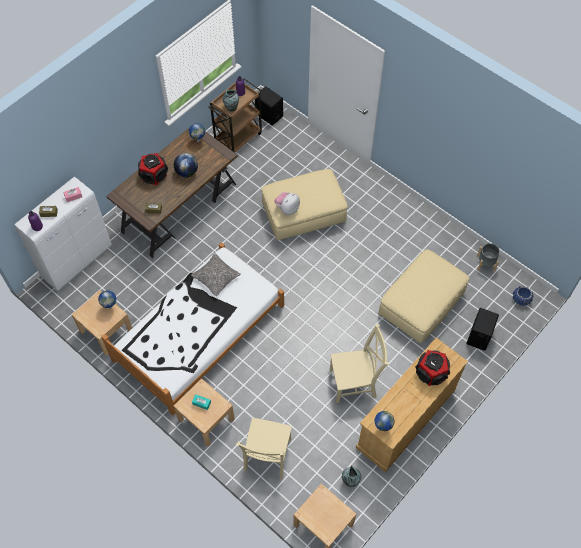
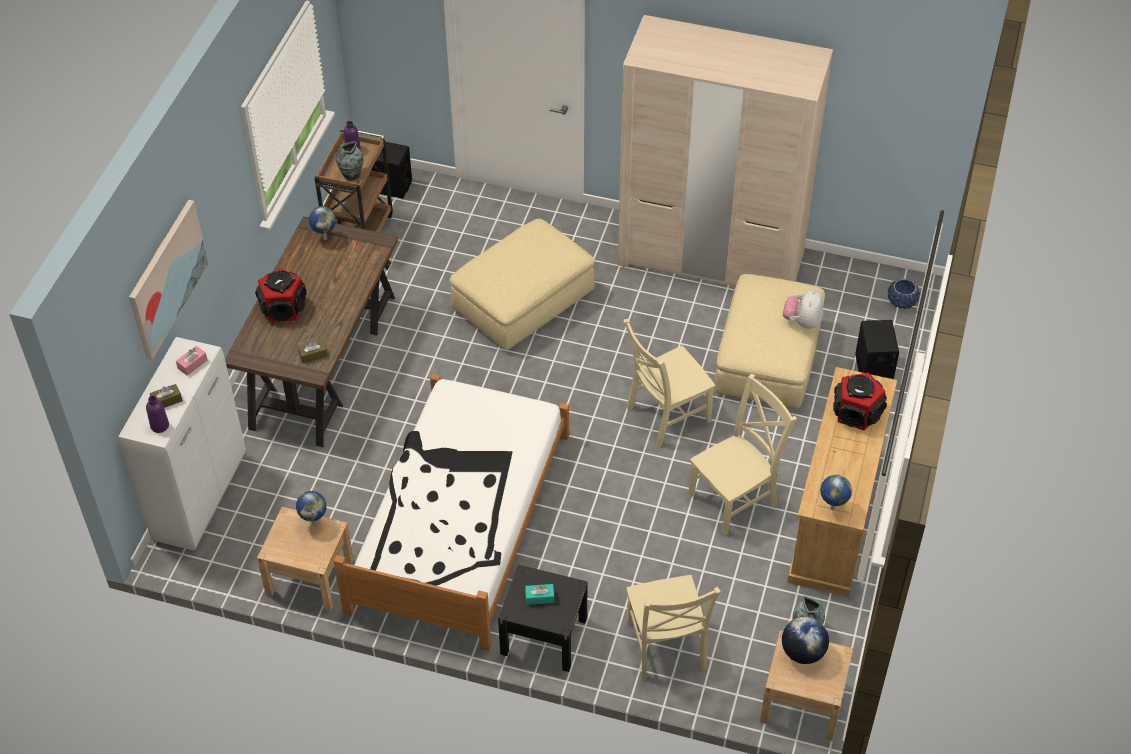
camera: 25 degrees left, 10 degrees down
(70, 145) = (166, 278): none -> picture
(187, 172) = (333, 286): globe -> globe (803, 652)
(206, 419) = (544, 636): beige nightstand -> black nightstand
(216, 277) = (455, 423): pillow -> none
(287, 208) = (509, 291): plush toy -> plush toy (802, 322)
(343, 315) = (665, 415): none -> beige chair
(423, 227) = (711, 258): none -> beige wardrobe
(485, 263) = (826, 273): grey planter -> none

